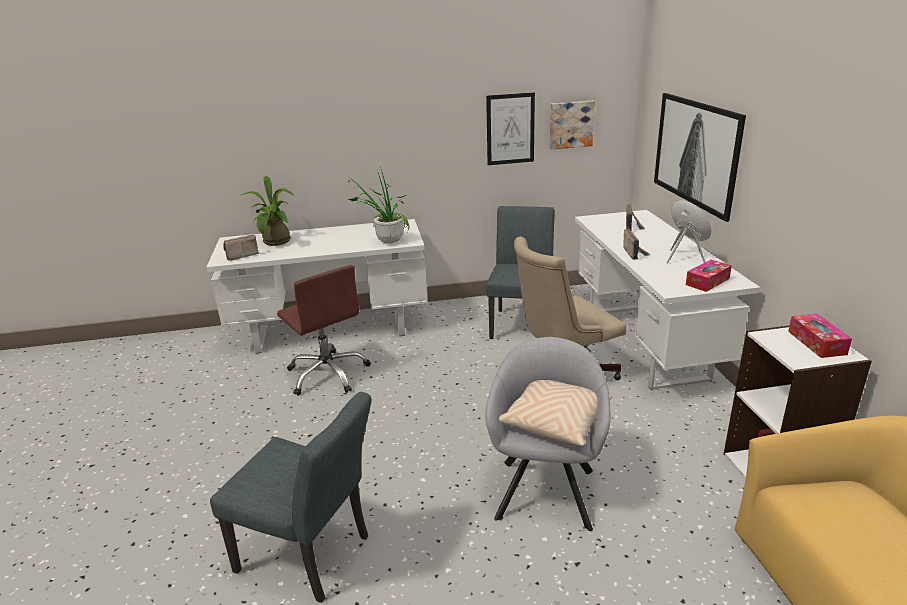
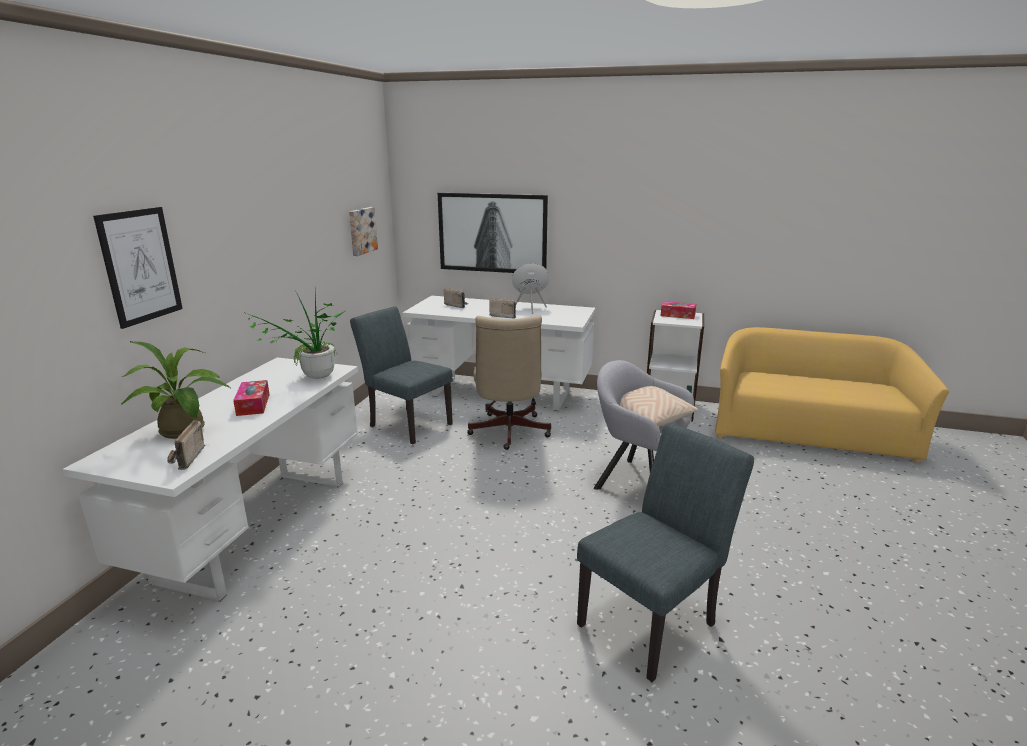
camera: 65 degrees left, 5 degrees down
(328, 374) = (354, 549): brown office chair -> none
(510, 129) = (328, 240): picture -> picture (140, 266)
(707, 281) = (573, 313): tissue box -> tissue box (253, 404)

